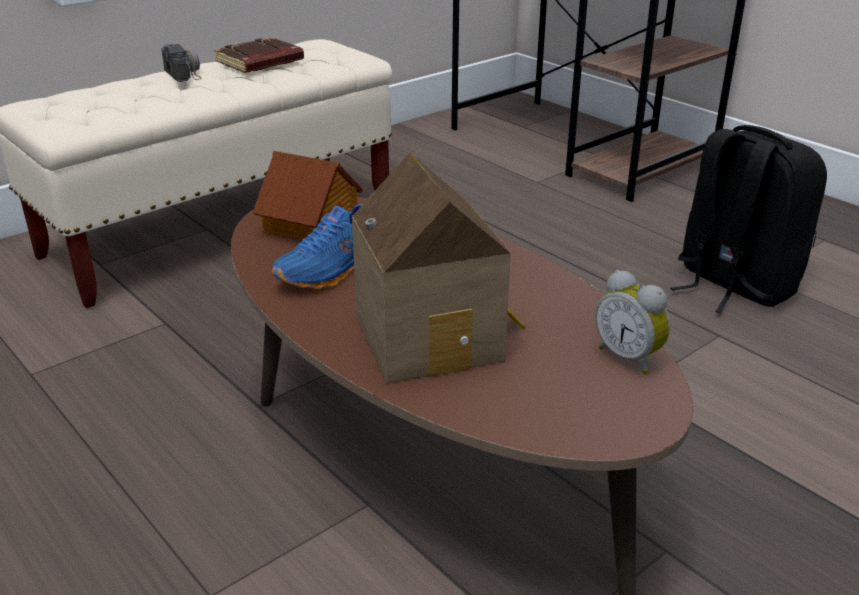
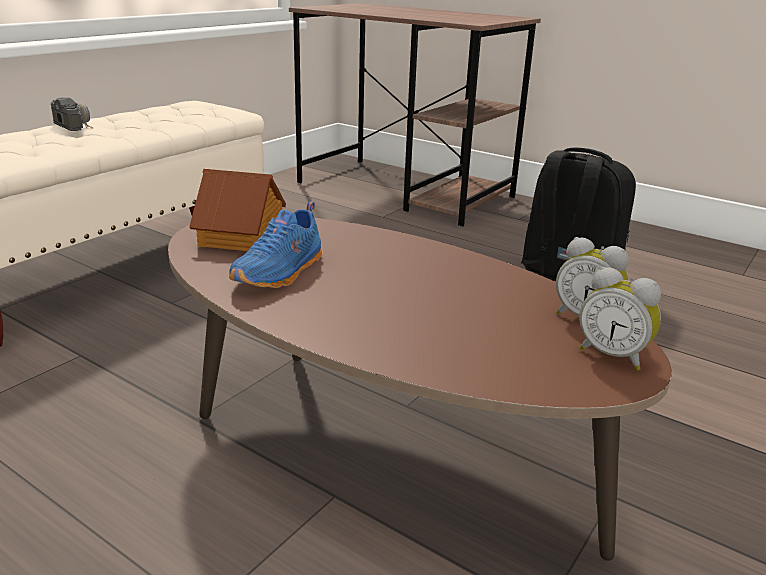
camera: 15 degrees left, 5 degrees down
(260, 63) = (145, 116): brown book -> none
(435, 337) = (407, 319): toy house -> none
(631, 404) = (613, 355): none -> alarm clock

